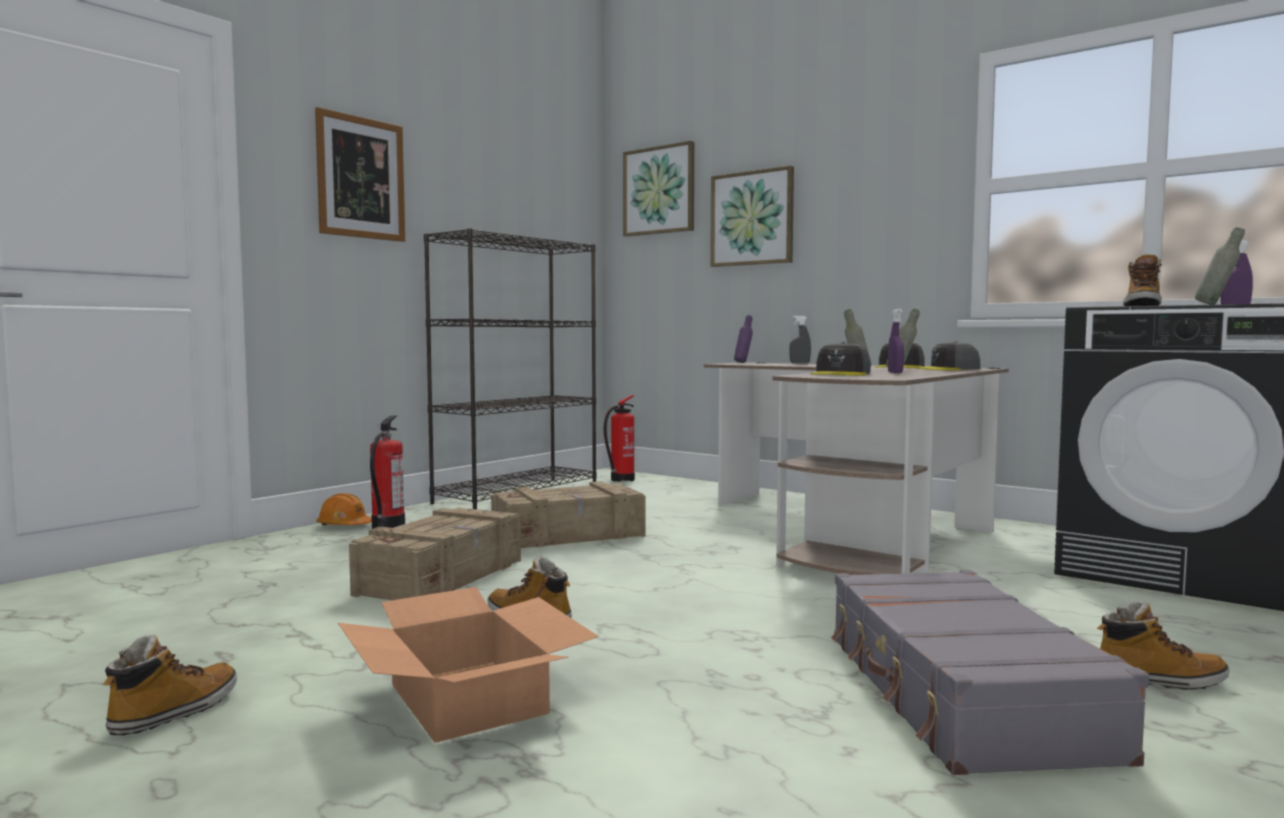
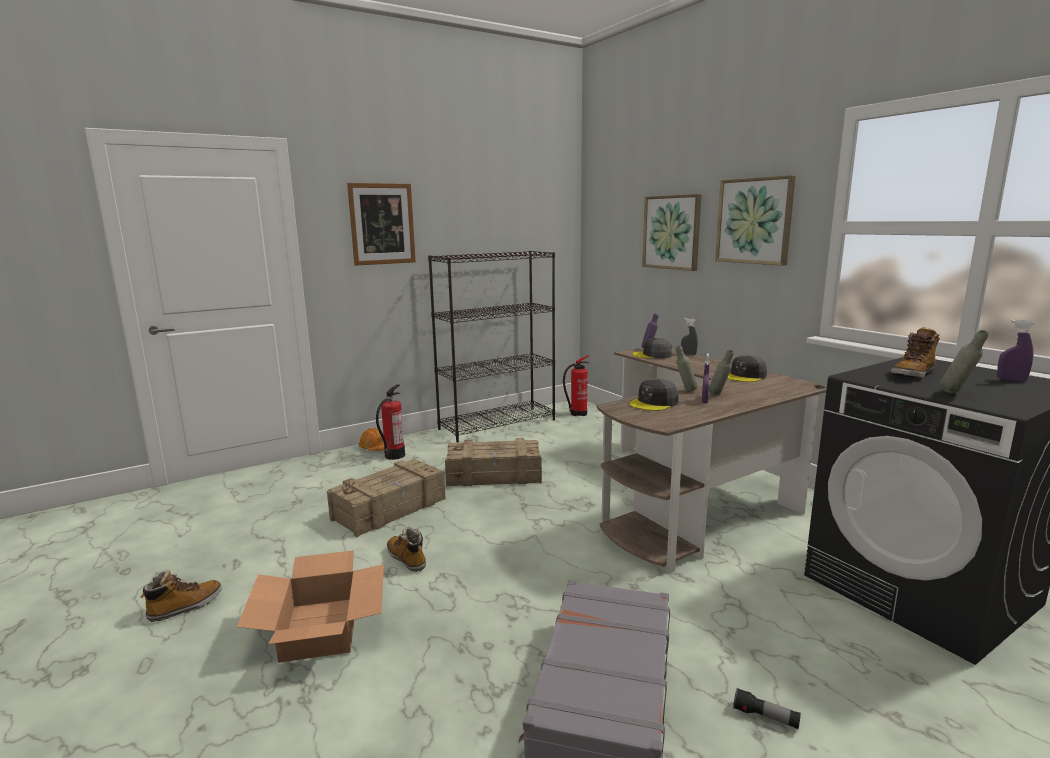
camera: 20 degrees right, 10 degrees up
(659, 190) = (613, 203): picture -> picture (754, 221)
(948, 369) = (771, 389): grey cap -> grey cap (653, 355)
(1160, 680) = (765, 717): boot -> flashlight

